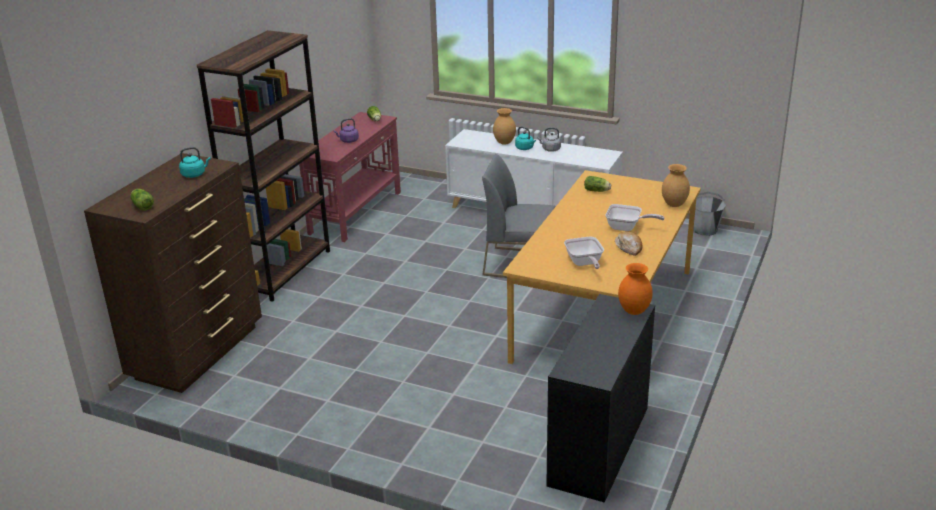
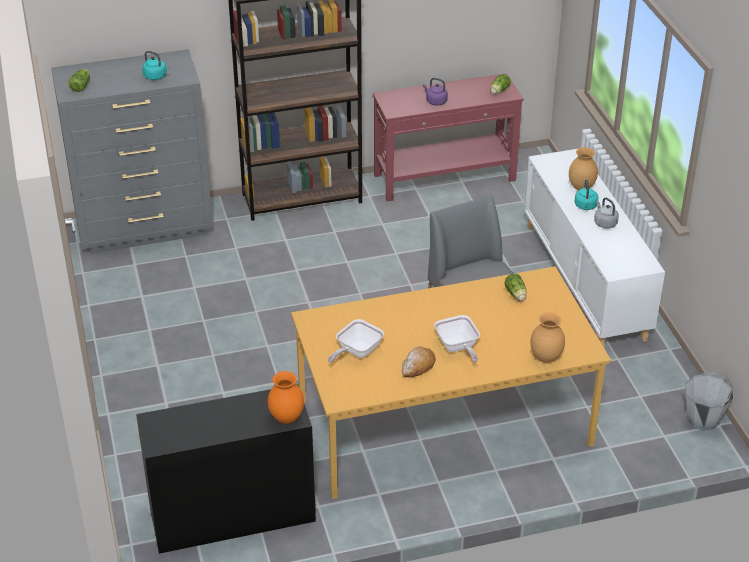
camera: 50 degrees right, 10 degrees up
(198, 352) = (145, 228): brown dresser -> grey dresser

